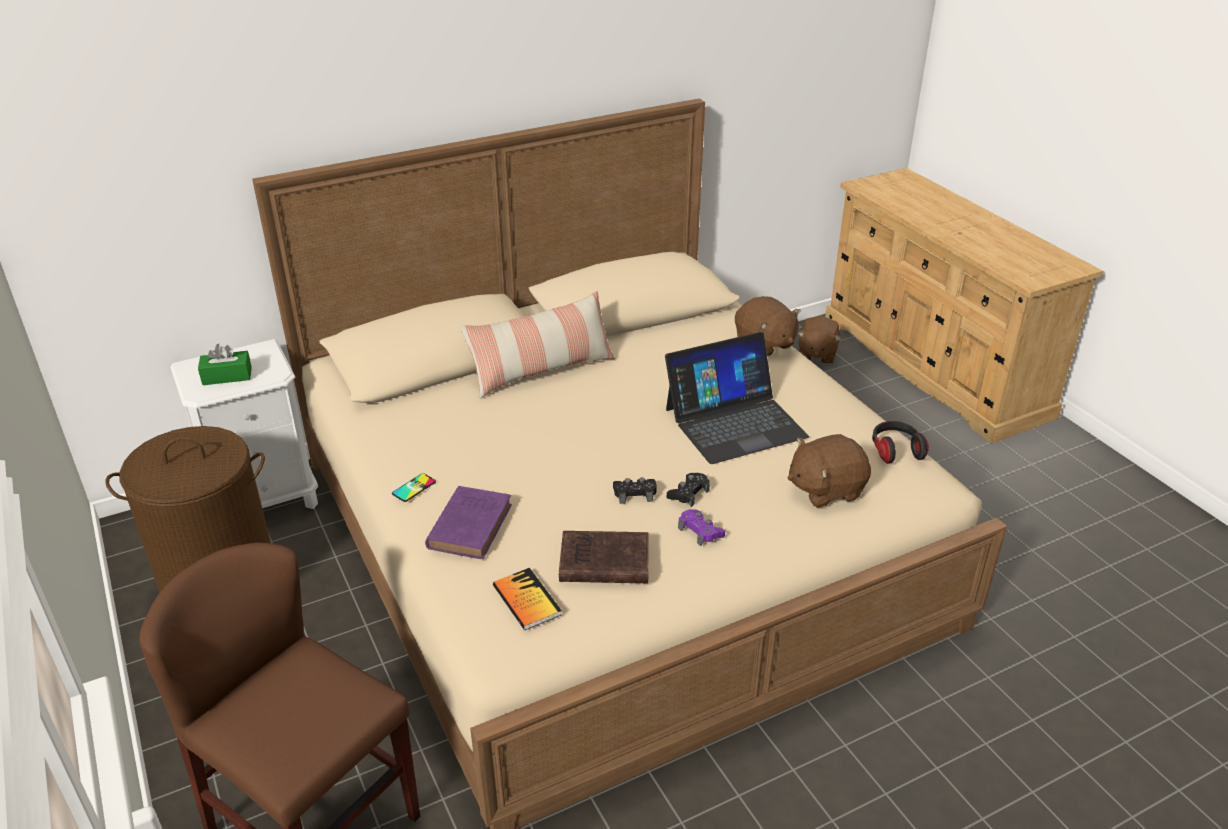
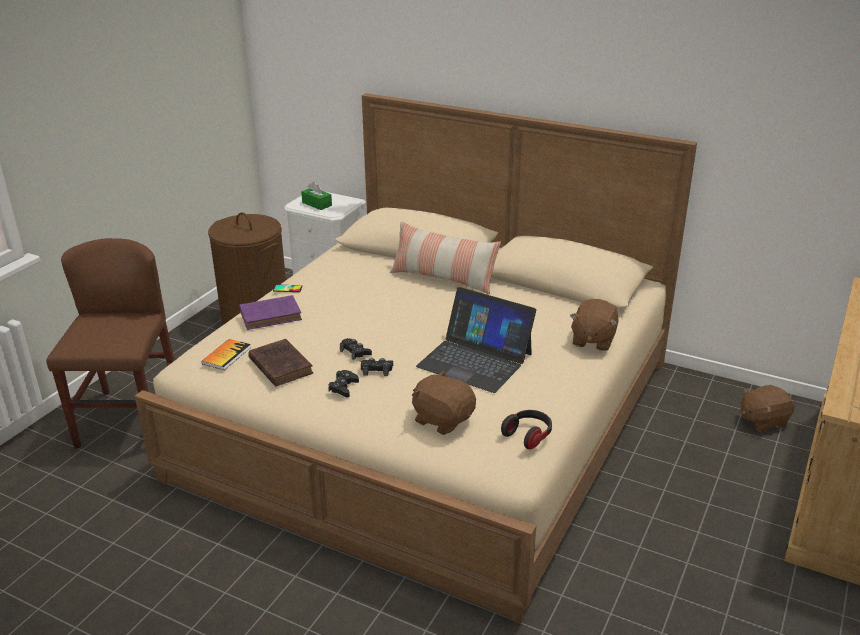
camera: 55 degrees right, 5 degrees down
(700, 531) = (343, 387): purple game controller -> black game controller

